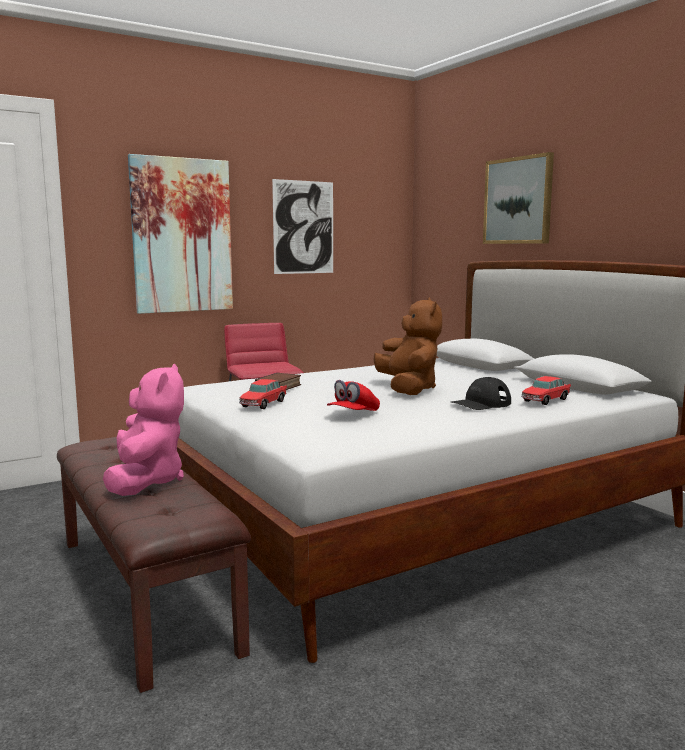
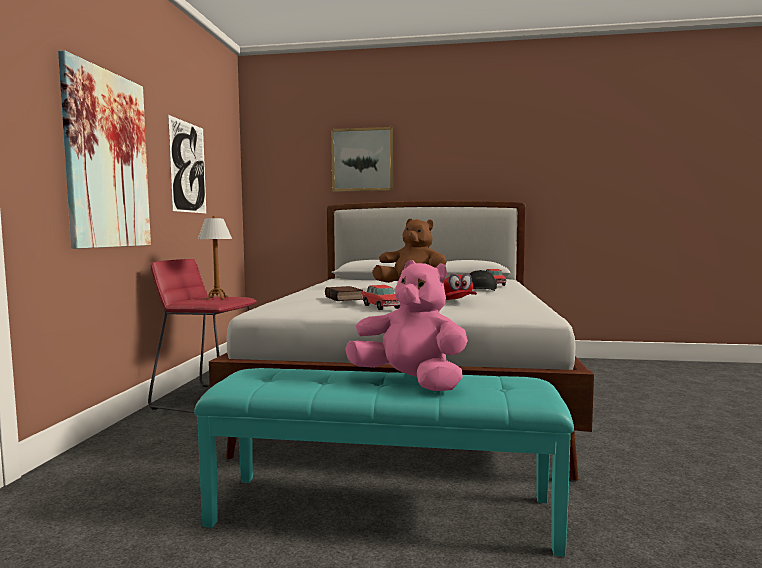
camera: 50 degrees left, 5 degrees down
(146, 591) = (383, 510): brown bench -> turquoise bench
(270, 366) = (217, 298): none -> table lamp

